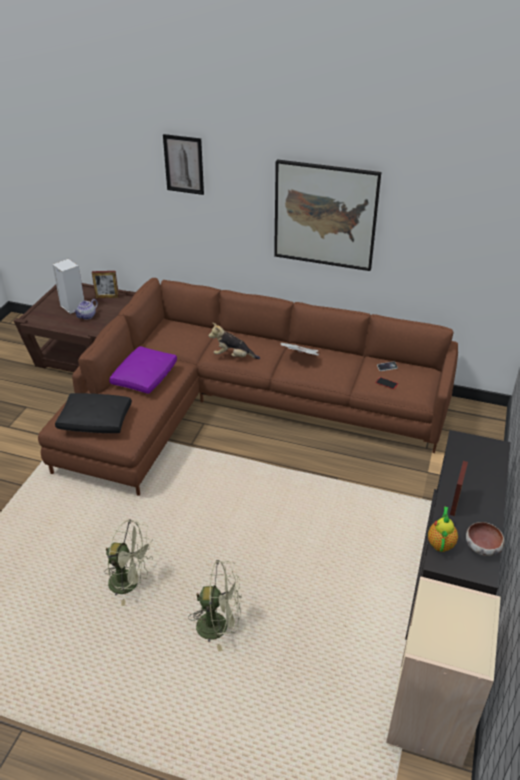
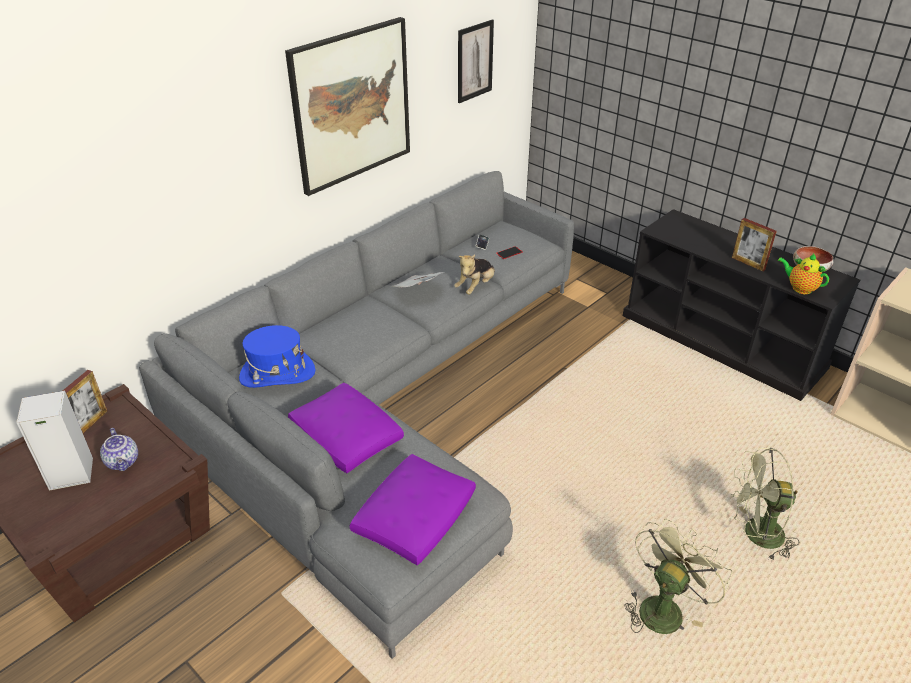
camera: 65 degrees left, 0 degrees up
(96, 421) = (415, 517): black pillow -> purple pillow
(180, 335) = (277, 374): none -> blue hat
(184, 164) = (151, 120): picture -> picture (474, 61)
(219, 625) = (755, 535): green fan -> green fan turned 120 degrees counterclockwise
(233, 356) = (369, 342): plush toy -> plush toy (476, 287)
(237, 406) = (386, 404): brown sofa -> grey sofa

